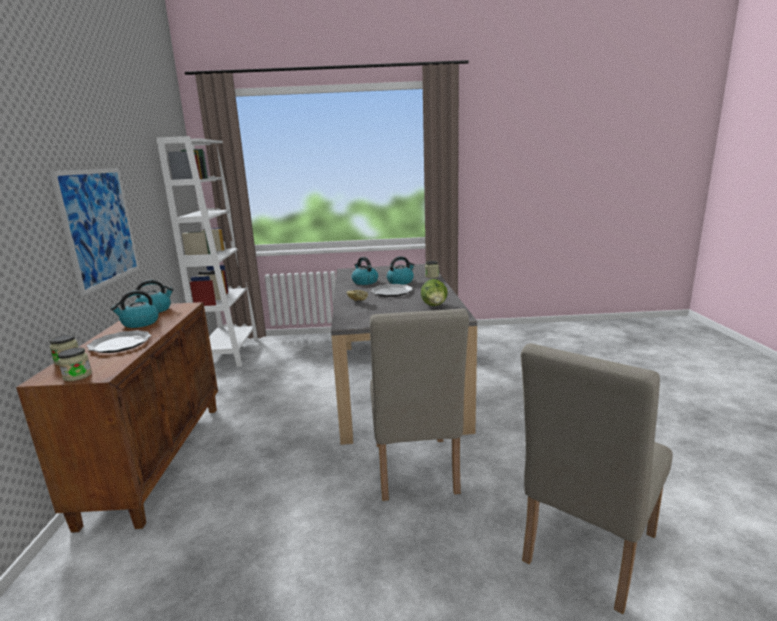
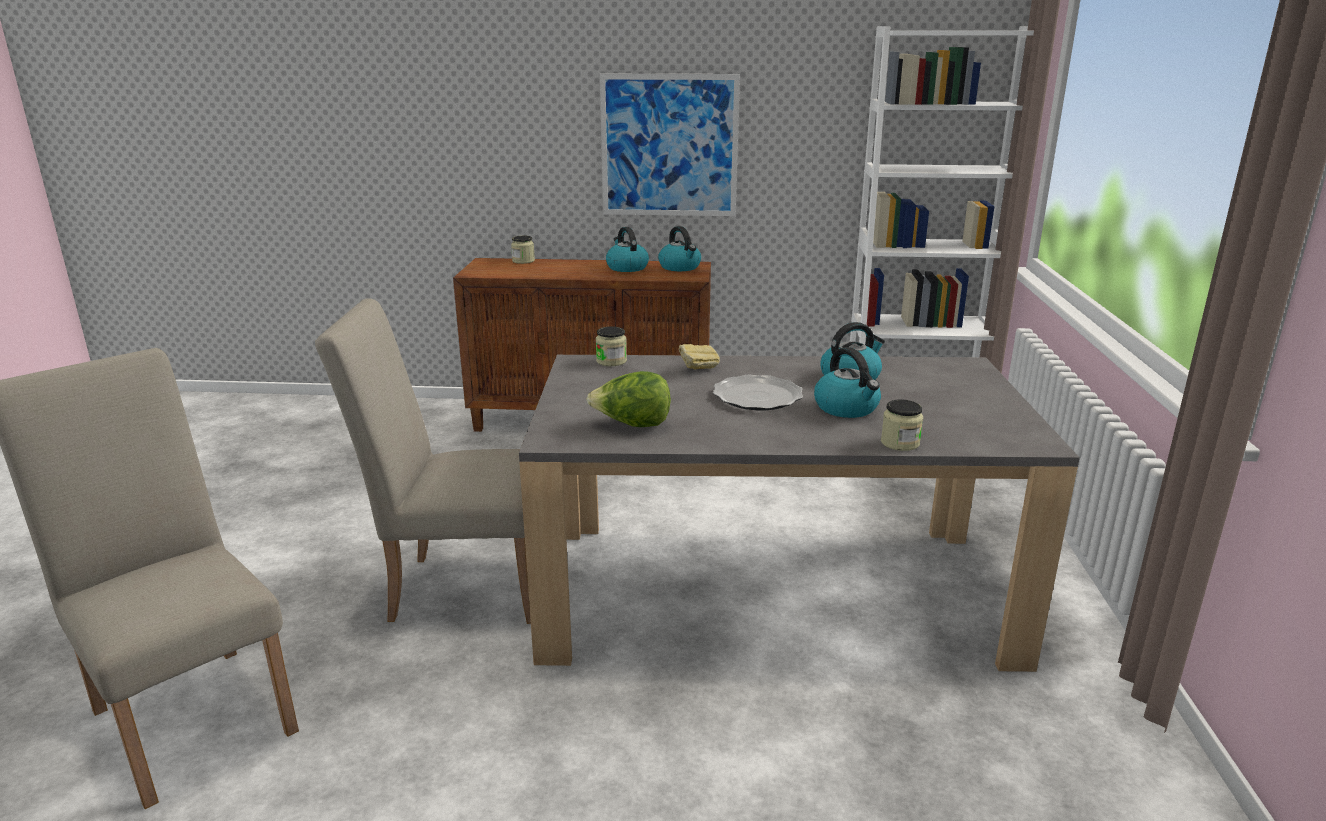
camera: 95 degrees right, 5 degrees up
(77, 376) = (479, 268): jar -> jar (611, 361)
(120, 344) = (556, 269): plate -> none

